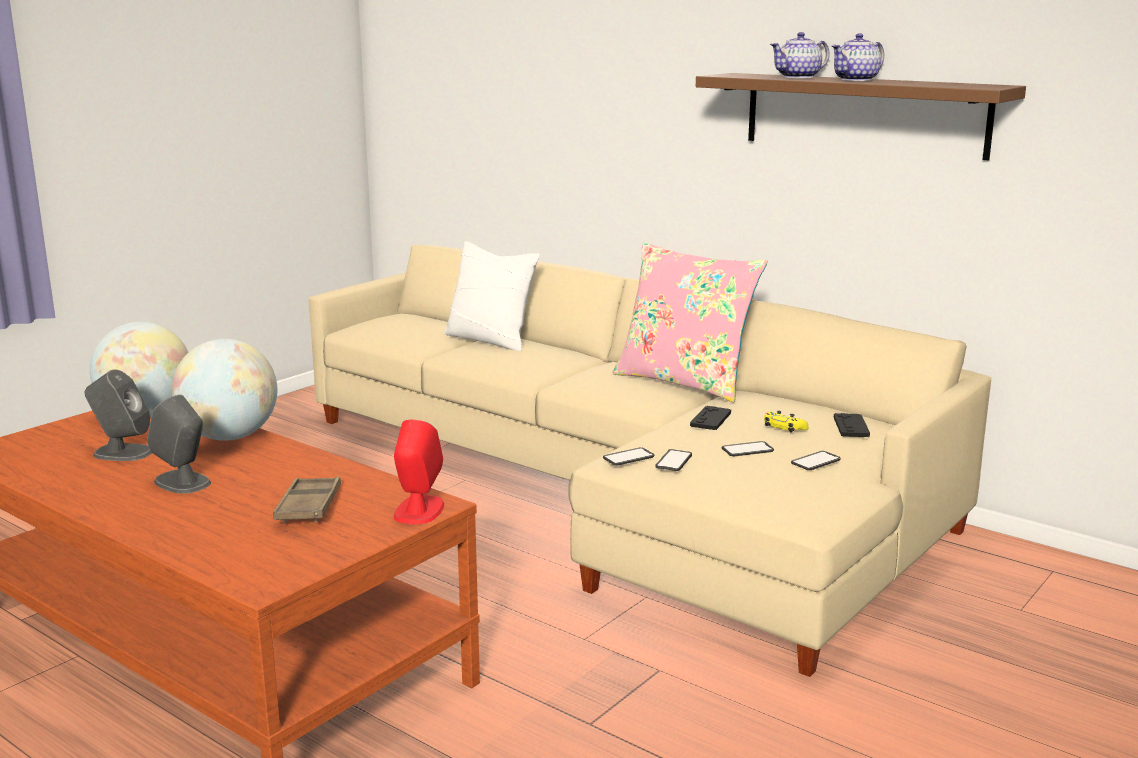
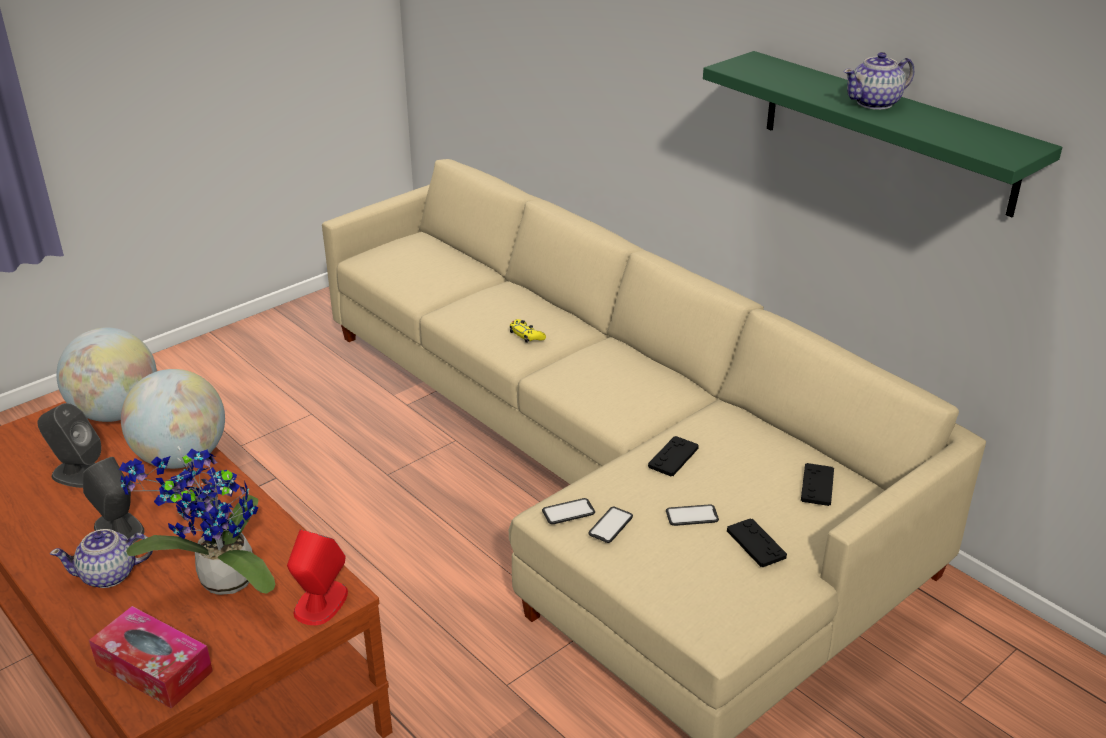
camera: 10 degrees right, 15 degrees up
(262, 562) = (154, 668): none -> tissue box
(309, 506) = (221, 583): brown tray -> potted plant
(490, 340) = (495, 291): white pillow -> none
(684, 382) = (670, 386): pink pillow -> none
(784, 428) = (744, 481): yellow game controller -> yellow game controller (526, 335)
(799, 77) = (816, 83): teapot -> teapot (109, 575)
(815, 461) = (756, 544): phone -> black game controller
(864, 114) = (887, 132): brown shelf -> green shelf

